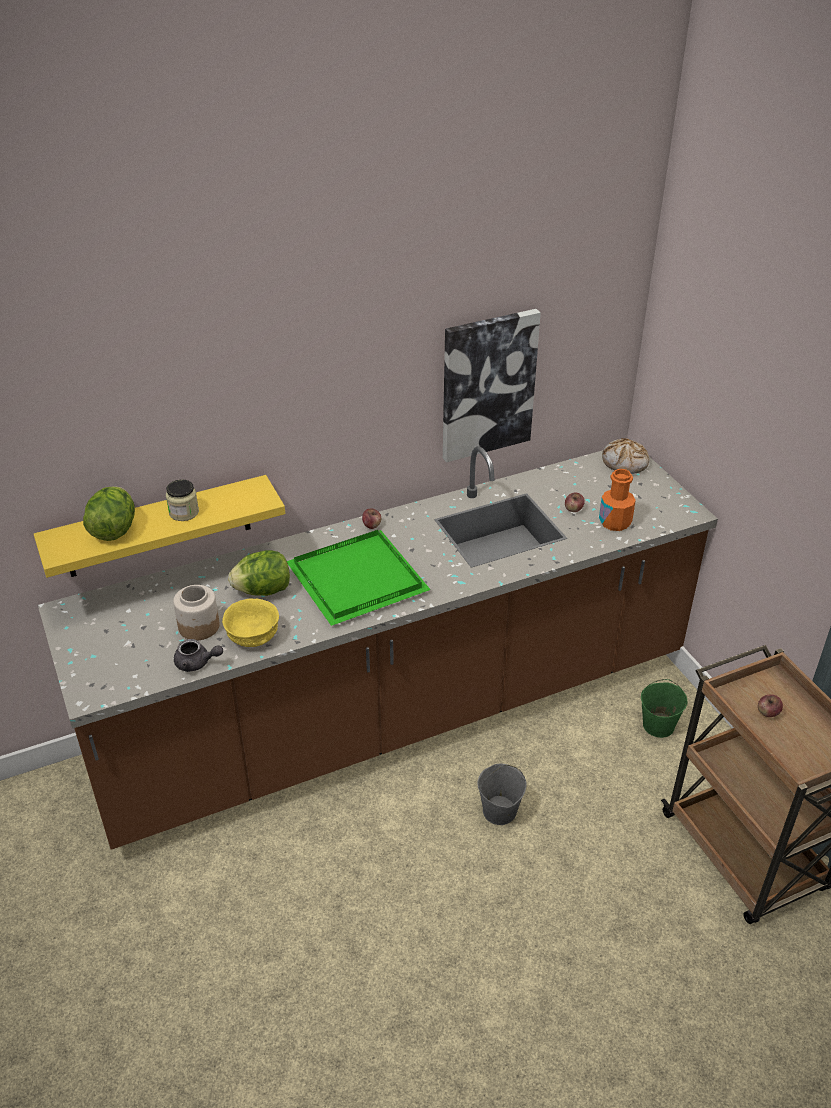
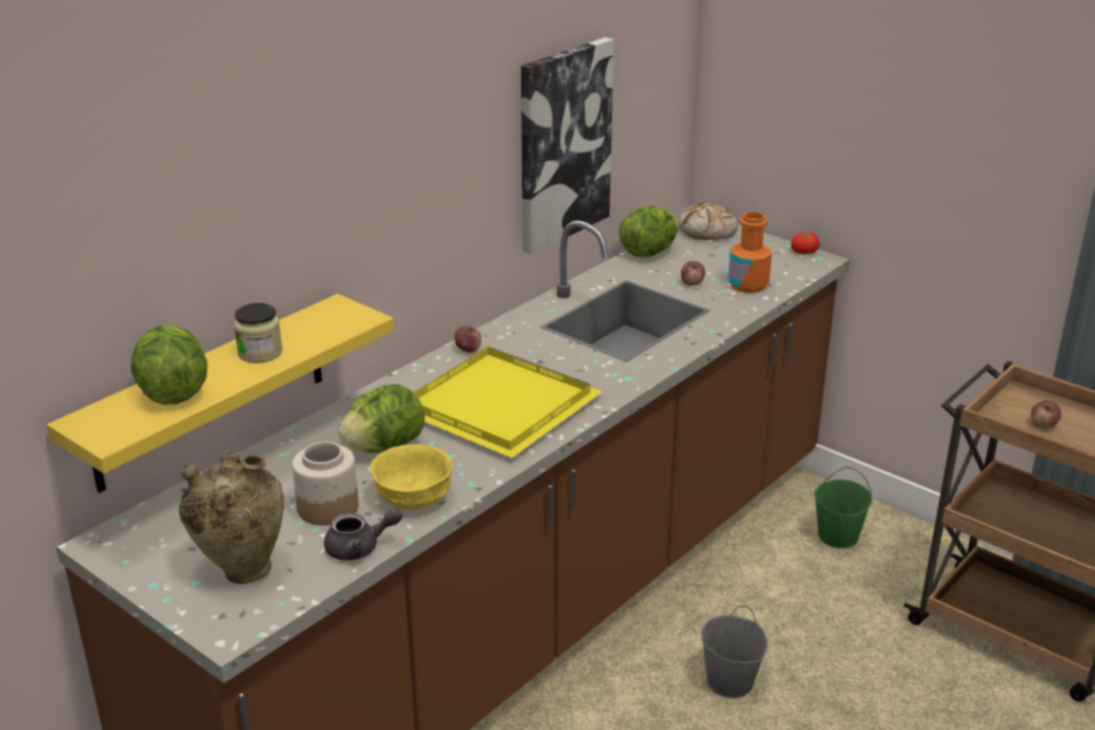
camera: 25 degrees left, 10 degrees down
(122, 655) = (242, 569): none -> beige vase
(354, 578) = (494, 406): green tray -> yellow tray
(563, 471) = (649, 252): none -> lettuce
(685, 501) = (803, 251): none -> tomato

